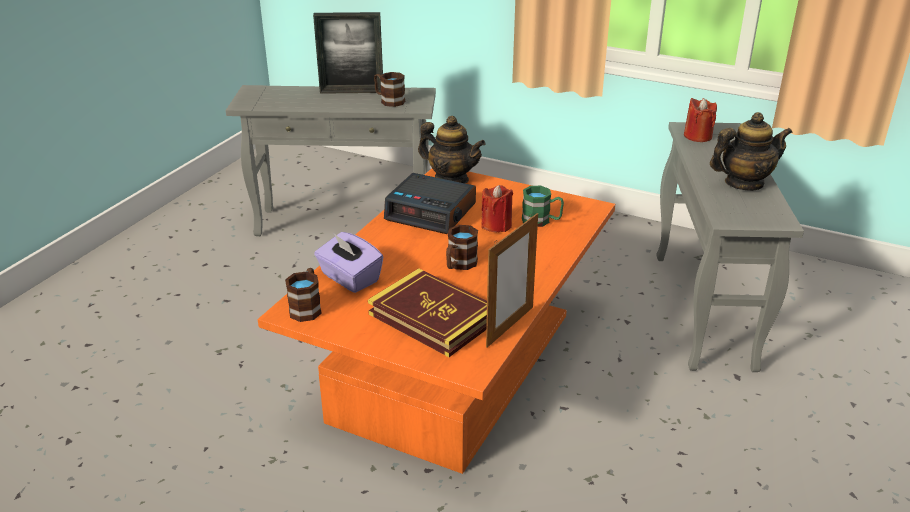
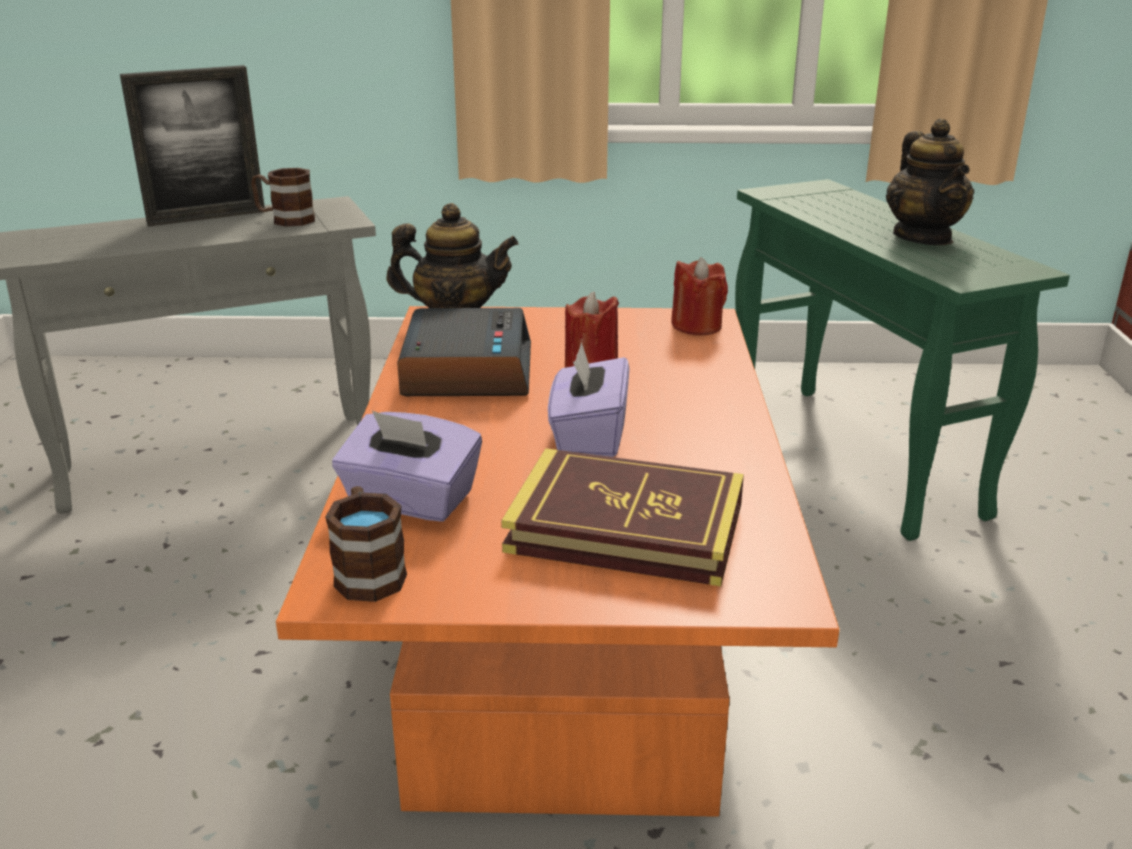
camera: 25 degrees left, 5 degrees down
(432, 212) = (466, 370): alarm clock -> alarm clock turned 90 degrees counterclockwise
(459, 265) = (588, 435): brown mug -> purple tissue box
(510, 326) = (769, 508): picture frame -> none
(541, 221) = (654, 349): green mug -> none
(697, 136) = (795, 198): red candle -> red candle (696, 326)
(702, 310) = (851, 457): grey side table -> green side table
(743, 183) = (923, 237): teapot -> teapot turned 120 degrees clockwise

